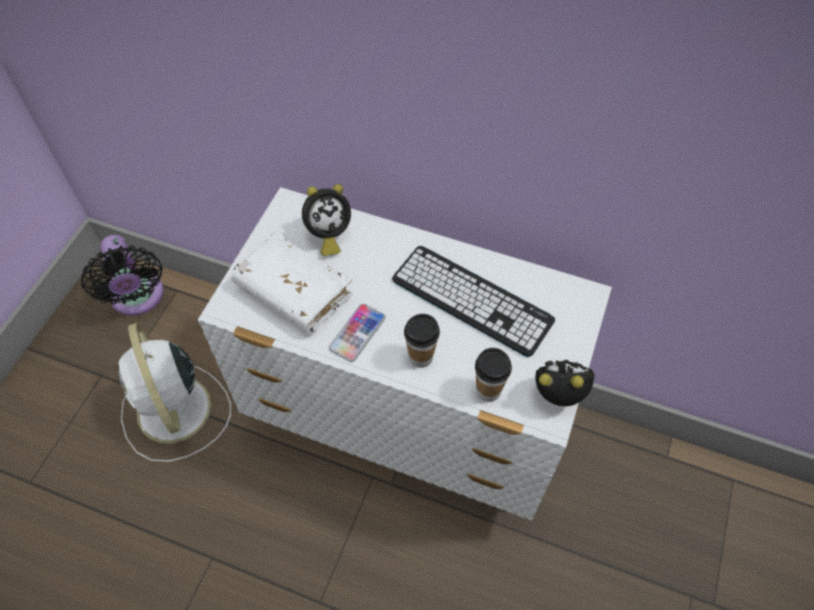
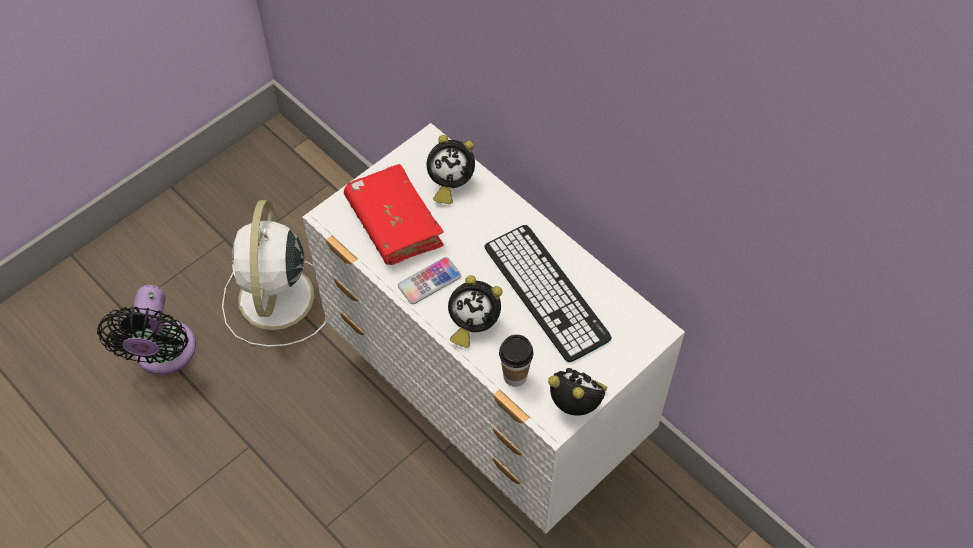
camera: 25 degrees right, 0 degrees up
(138, 298) = (290, 177): black fan -> black fan (163, 354)
(293, 291) = (394, 223): white book -> red book
(420, 357) = (472, 324): cup -> alarm clock

